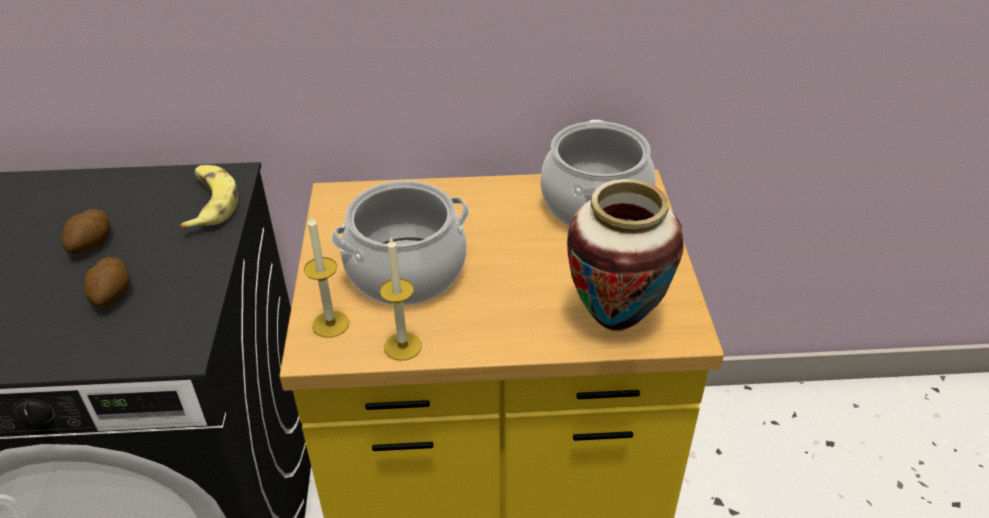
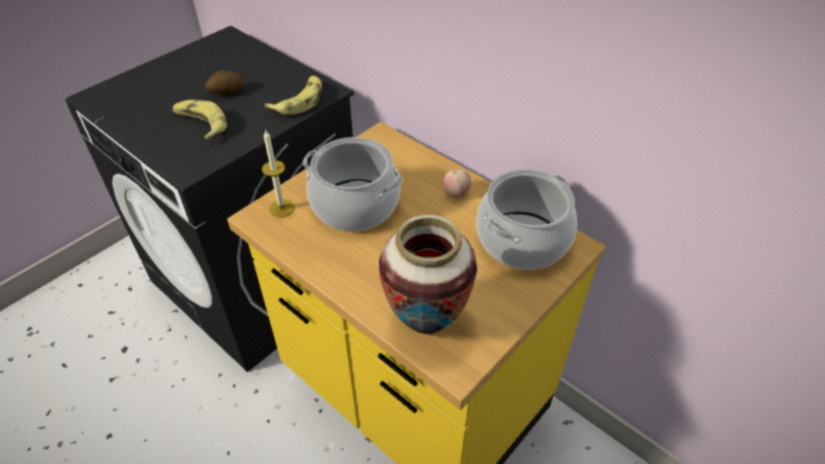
camera: 45 degrees right, 5 degrees up
(112, 295) = (201, 124): potato -> banana
(403, 346) = (296, 246): candle -> none
(486, 202) = (456, 193): none -> apple

